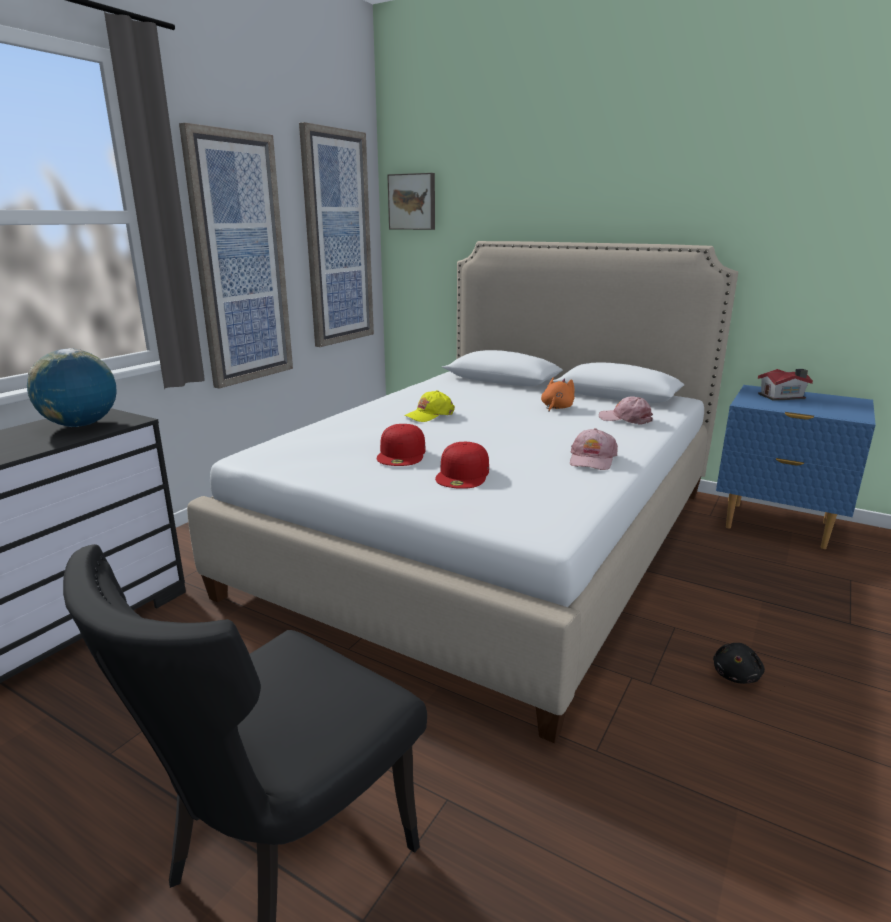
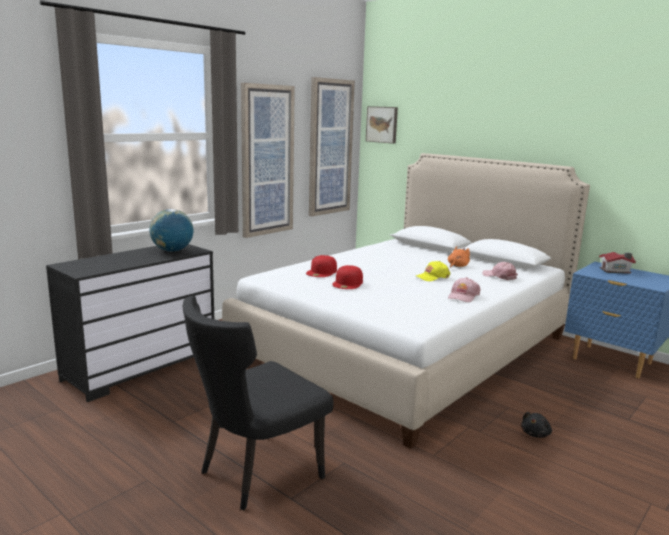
camera: 10 degrees right, 5 degrees down
(429, 415) = (372, 263): yellow cap -> yellow cap (432, 277)
(463, 474) = (380, 297): red cap -> red cap (322, 272)

